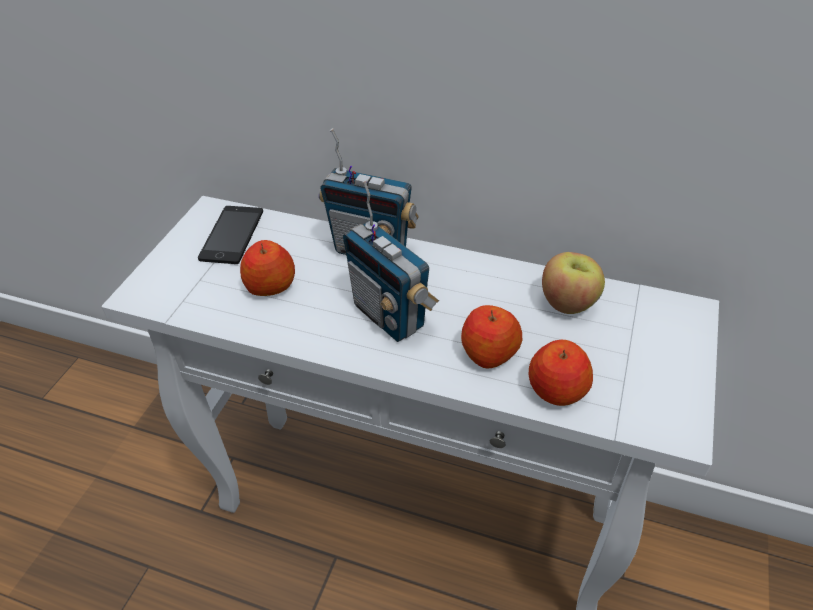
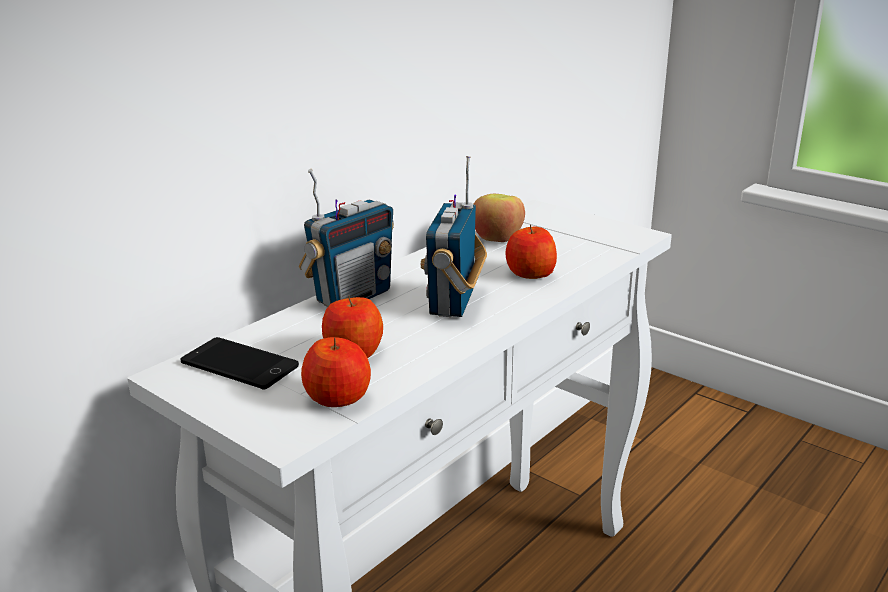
camera: 70 degrees left, 20 degrees down
(390, 315) = (454, 302): radio -> radio turned 120 degrees clockwise
(556, 390) = (584, 260): apple -> apple (338, 398)

